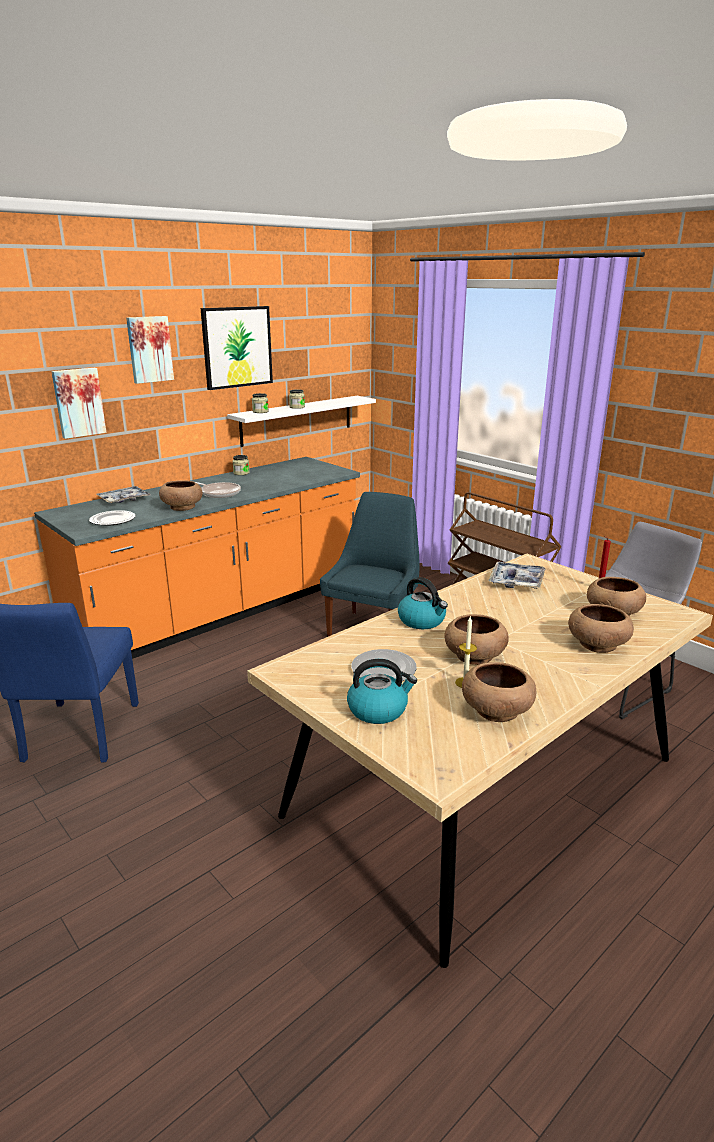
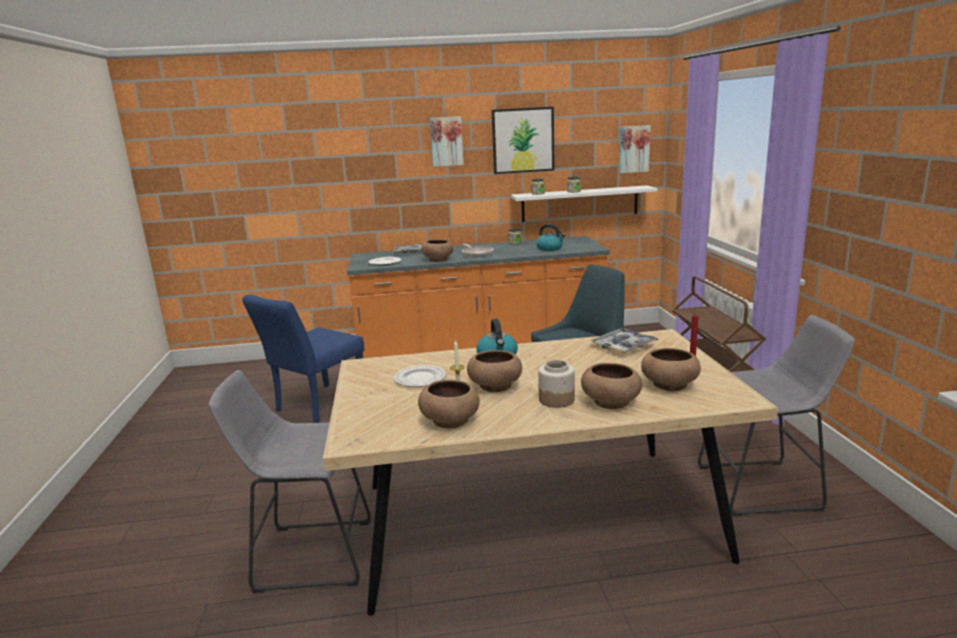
camera: 35 degrees right, 5 degrees down
(78, 402) = (390, 179): picture -> picture (634, 149)
(294, 935) = (307, 555): none -> grey stool
(378, 709) = (377, 399): kettle -> kettle (550, 248)
(552, 655) = (557, 399): none -> jar

